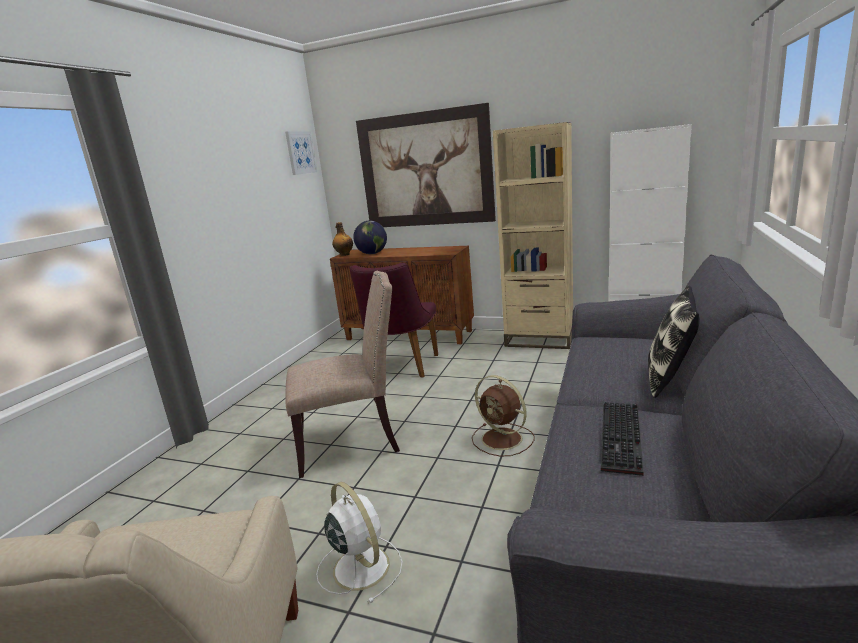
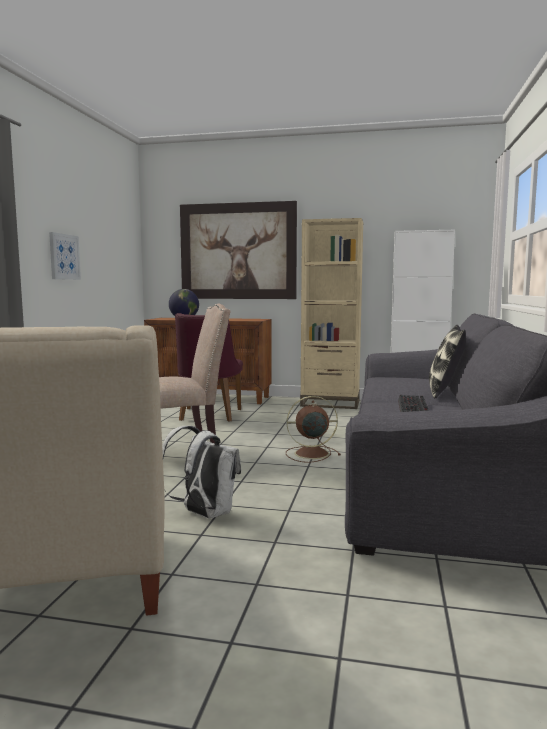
camera: 10 degrees left, 10 degrees down
(300, 153) = (127, 225): picture -> picture (64, 257)
(344, 254) = (157, 318): bottle -> none
(360, 566) = (204, 514): white fan -> white backpack
(503, 439) = (310, 454): brown fan -> brown fan turned 135 degrees clockwise

